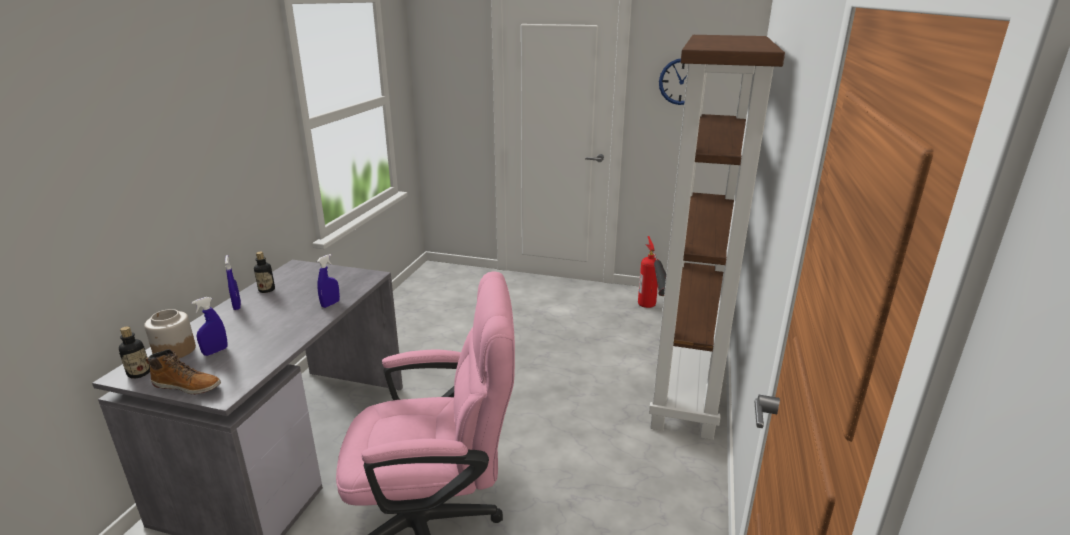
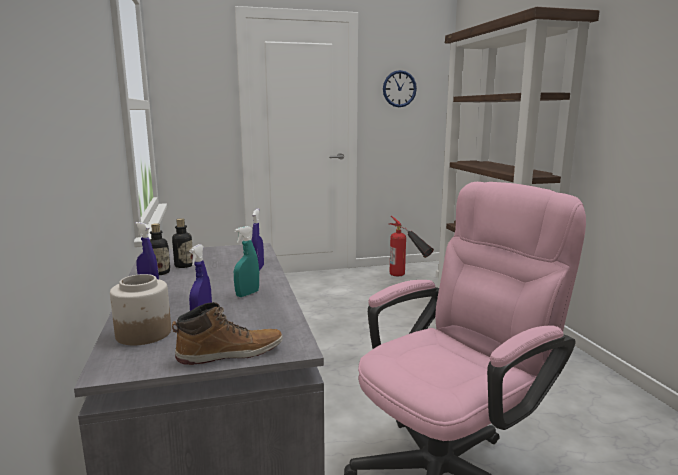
camera: 30 degrees left, 10 degrees down
(139, 373) = (135, 361): bottle -> bottle (184, 265)
(280, 331) = (247, 294): none -> turquoise spray bottle

